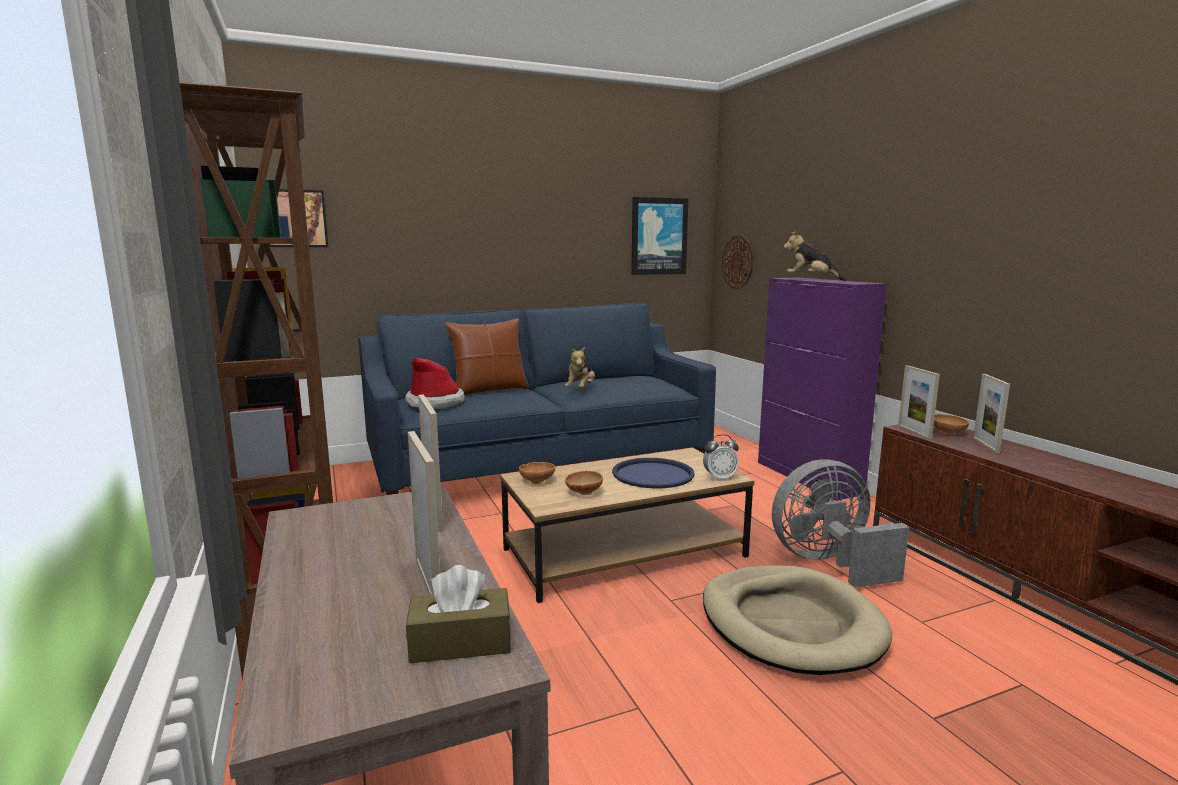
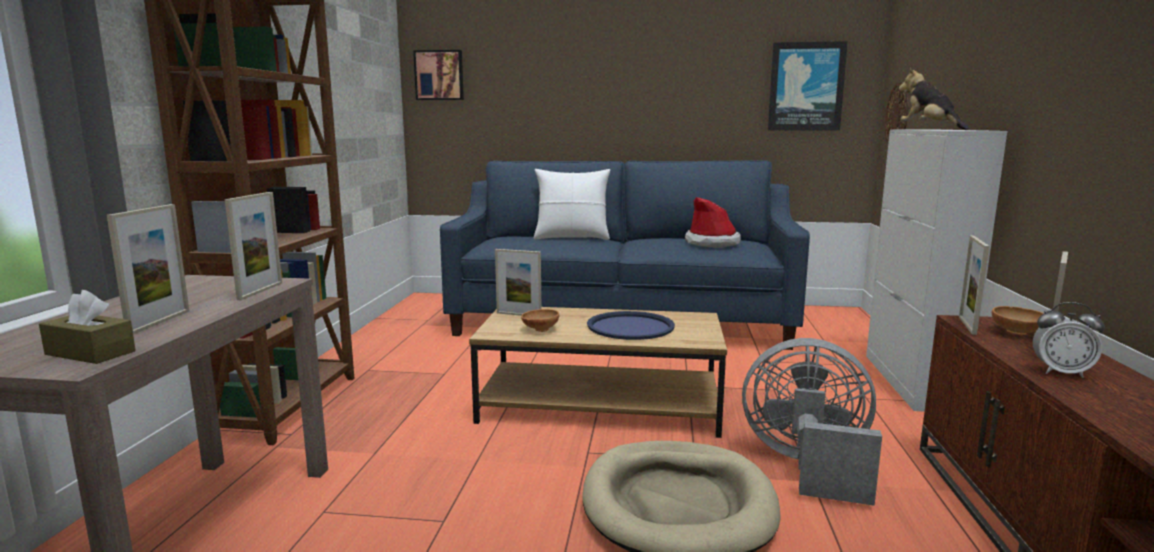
camera: 30 degrees right, 0 degrees up
(435, 403) = (506, 241): hat -> hat (712, 243)
(489, 390) = (572, 237): brown pillow -> white pillow
(537, 481) = (518, 314): brown bowl -> picture frame
(581, 389) = (653, 244): plush toy -> none
(719, 478) = (692, 341): alarm clock -> alarm clock (1061, 373)
(808, 478) = (911, 382): purple cabinet -> white cabinet

